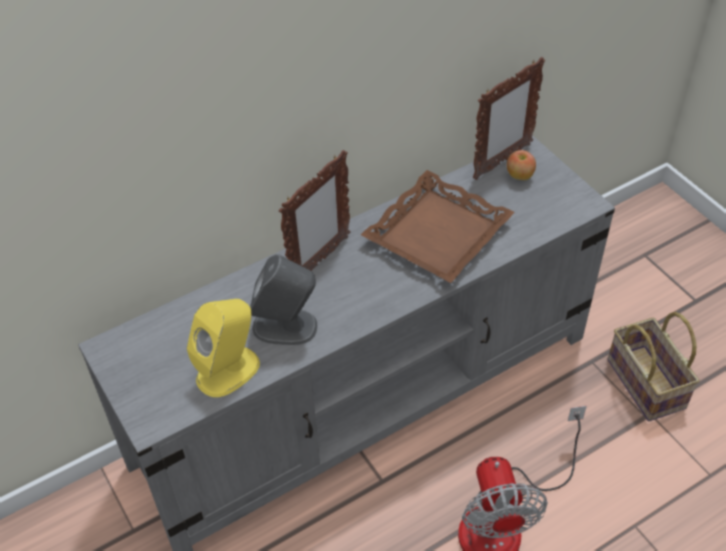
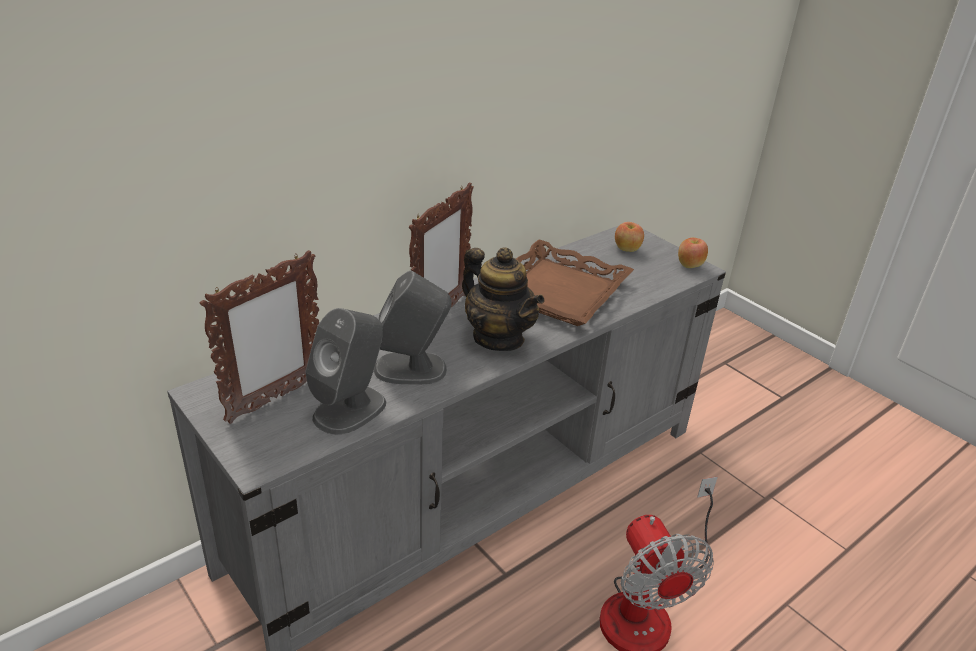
camera: 10 degrees left, 15 degrees down
(228, 370) = (350, 409): yellow speaker -> grey speaker
(370, 291) = (498, 338): none -> teapot
(501, 161) = (606, 239): picture frame -> picture frame (274, 398)
(579, 199) = (689, 265): none -> apple
(643, 382) = (754, 468): basket -> none

